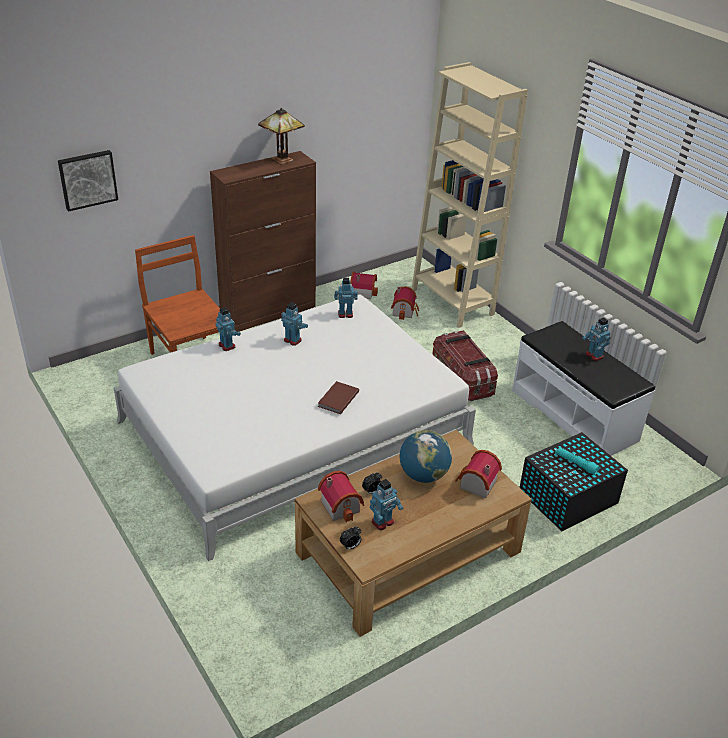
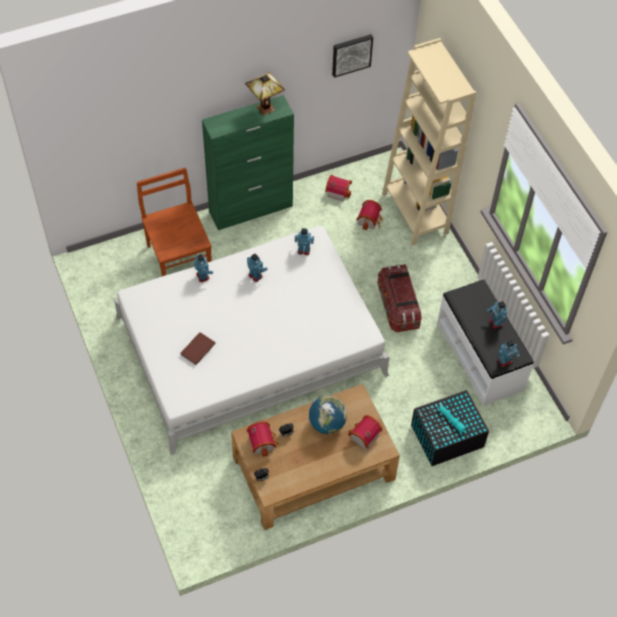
camera: 10 degrees right, 20 degrees up
(87, 179) = (100, 136): picture -> picture (351, 54)
(269, 313) = (251, 209): brown cabinet -> green cabinet
(337, 399) = (278, 344): brown book -> brown book (197, 349)
(383, 522) = (288, 461): toy robot -> toy robot (505, 361)

